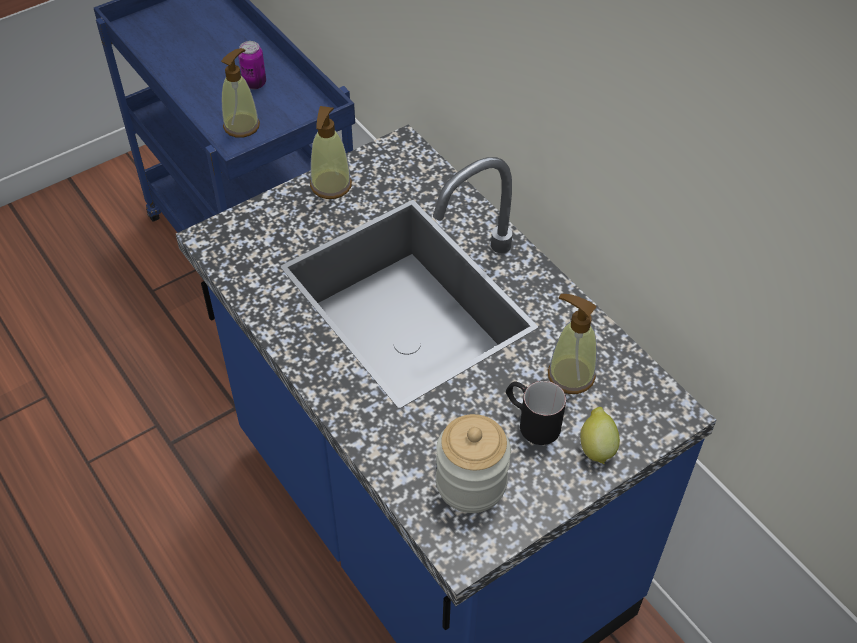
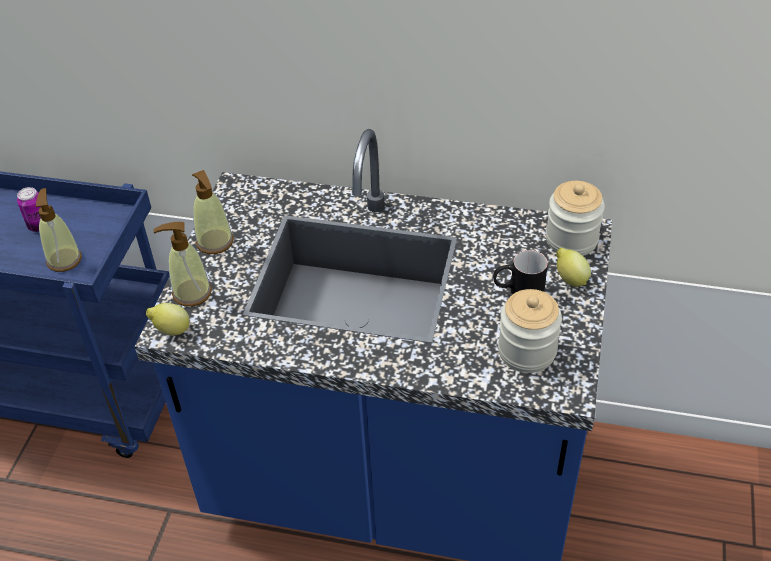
camera: 40 degrees left, 5 degrees down
(214, 240) = (171, 330): none -> lemon
(570, 375) = (508, 251): soap dispenser -> soap dispenser (191, 293)
(647, 409) = (571, 239): none -> jar

